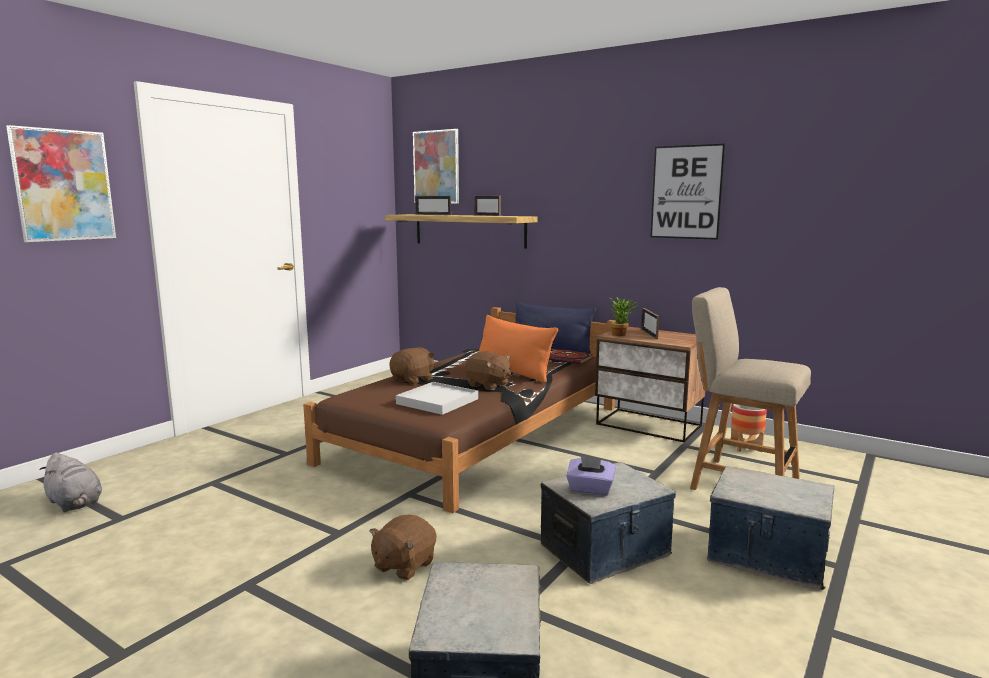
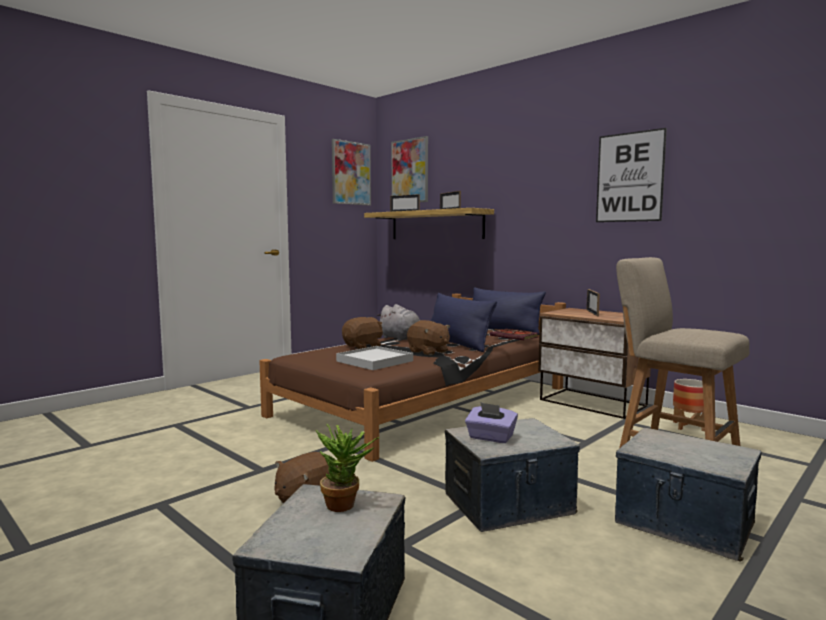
camera: 10 degrees right, 5 degrees down
(63, 185) = (82, 171): picture -> picture (351, 173)
(75, 503) = (60, 432): grey plush toy -> grey plush toy (401, 339)
(512, 371) = (457, 344): orange pillow -> blue pillow
(621, 334) = (564, 312): potted plant -> potted plant (346, 505)

